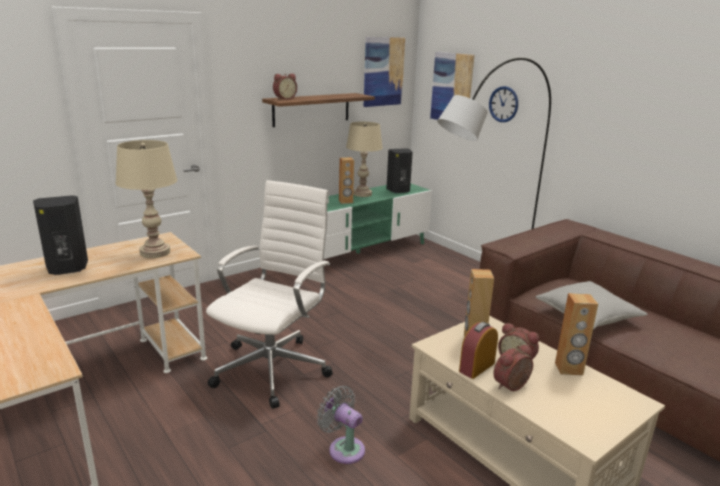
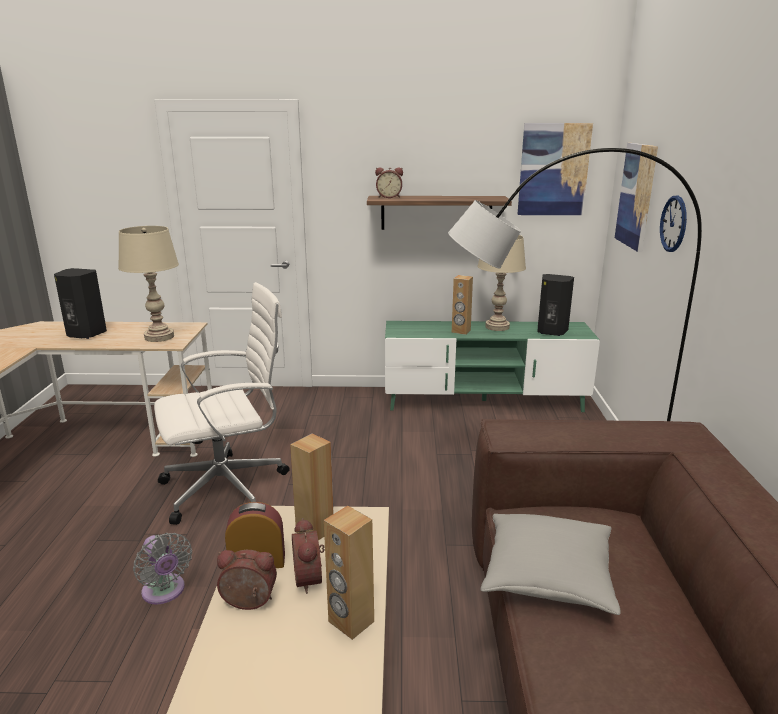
camera: 40 degrees right, 0 degrees up
(344, 448) = (165, 592): grey fan -> grey fan turned 150 degrees clockwise

